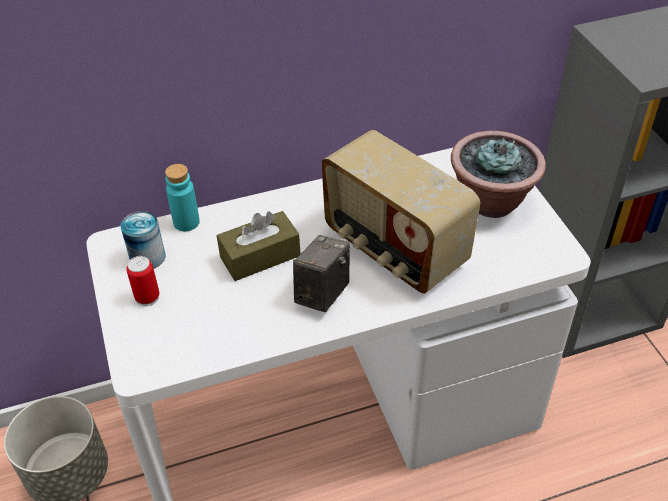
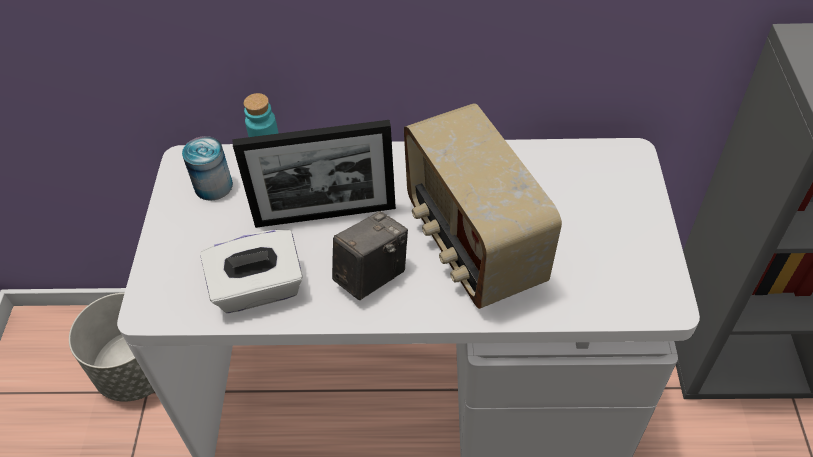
camera: 20 degrees right, 5 degrees up
(147, 297) = (193, 230): can -> none
(230, 329) = (258, 289): none -> white tissue box
(260, 256) = (325, 215): brown tissue box -> picture frame
(491, 201) = (609, 215): potted plant -> none

